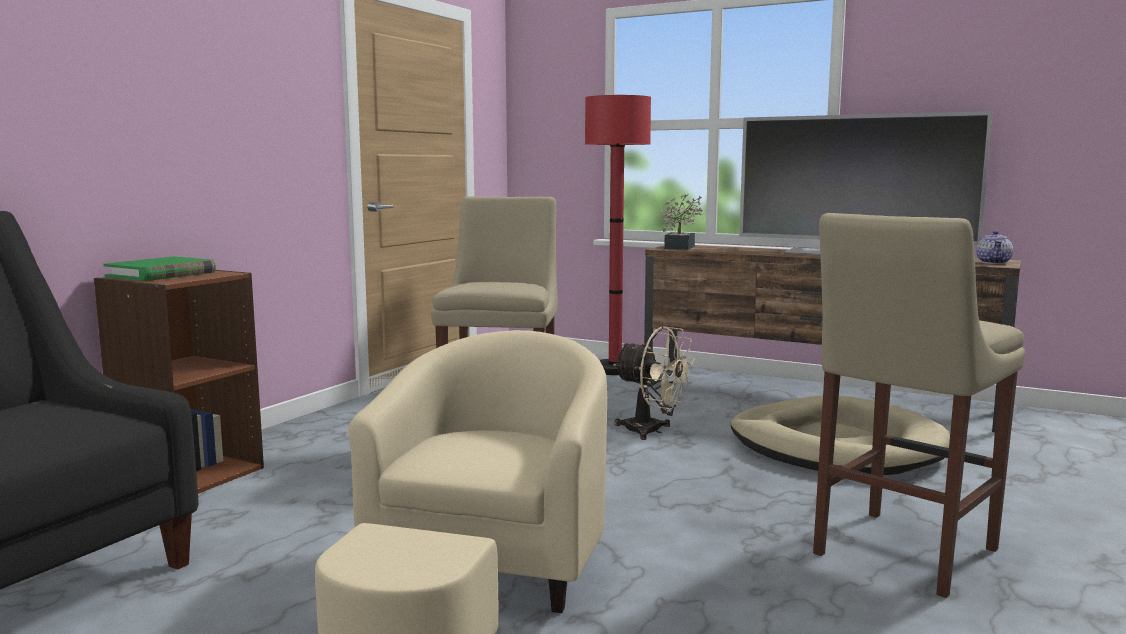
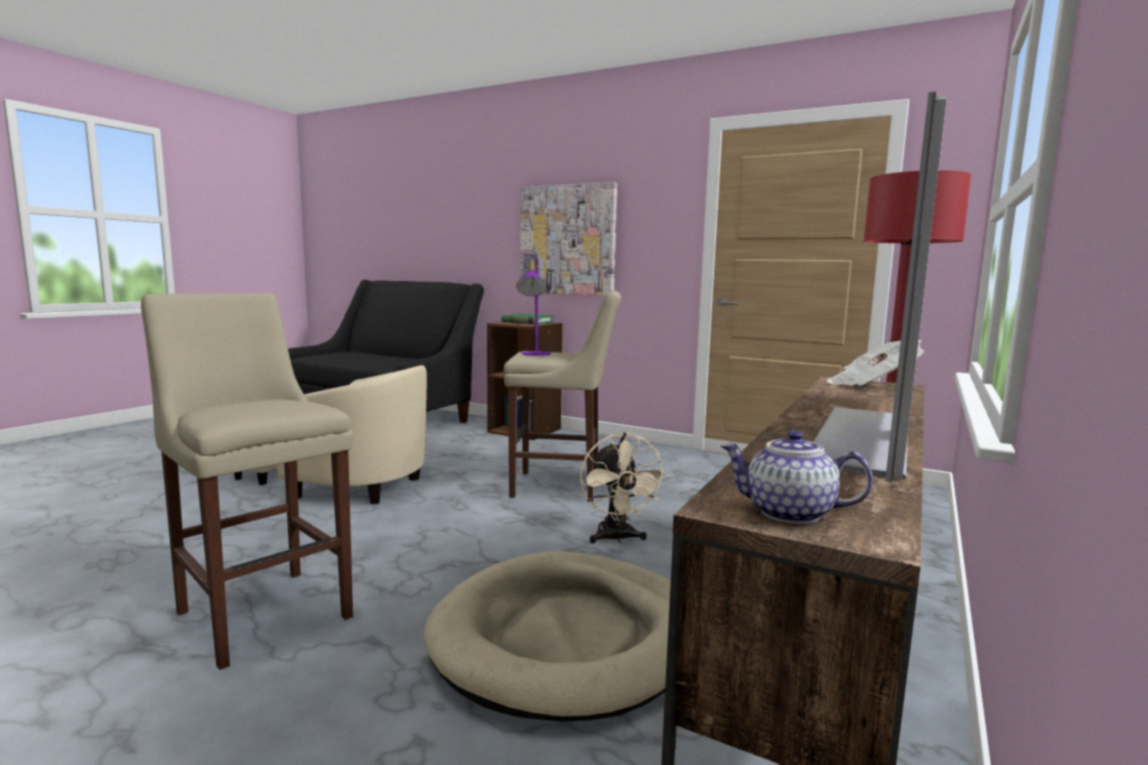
camera: 90 degrees right, 0 degrees up
(174, 120) = (567, 240): none -> picture
(503, 286) = (534, 354): none -> purple table lamp
(651, 431) = (617, 538): beige fan -> beige fan turned 45 degrees counterclockwise
(681, 247) = (871, 385): potted plant -> newspaper

